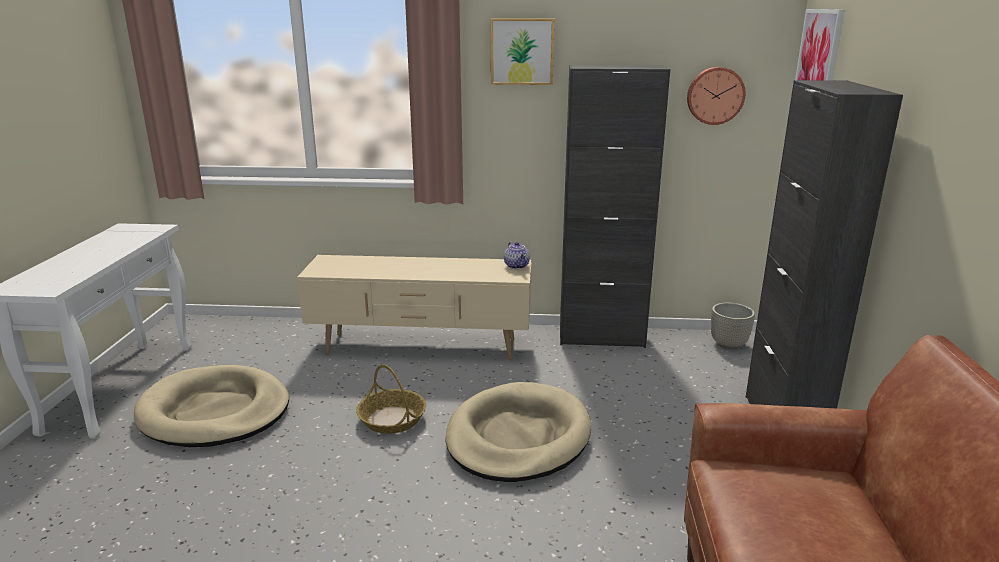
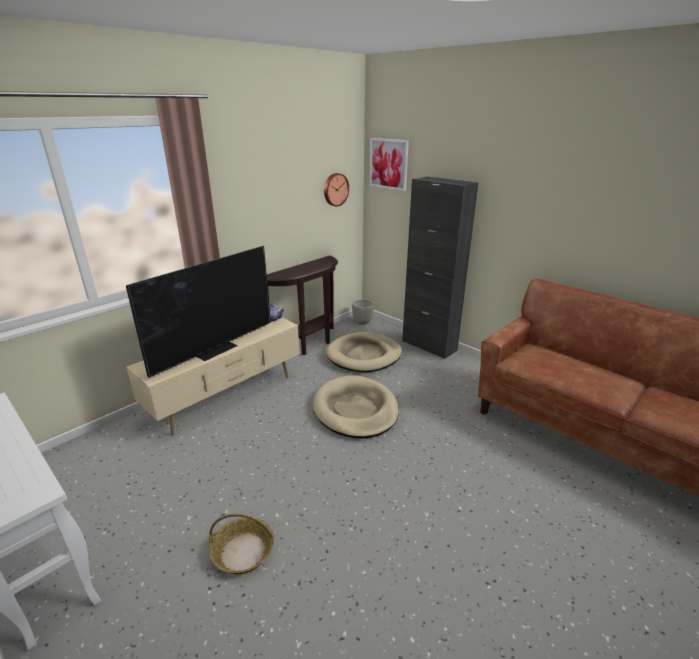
camera: 50 degrees left, 5 degrees up
(215, 412) = (164, 516): beige dog bed -> beige dog bed (364, 355)
(392, 419) = (285, 442): basket -> basket (244, 551)
(404, 271) = (215, 349): none -> television
(522, 51) = (238, 176): picture -> none
(601, 338) = (309, 344): black cabinet -> brown console table

